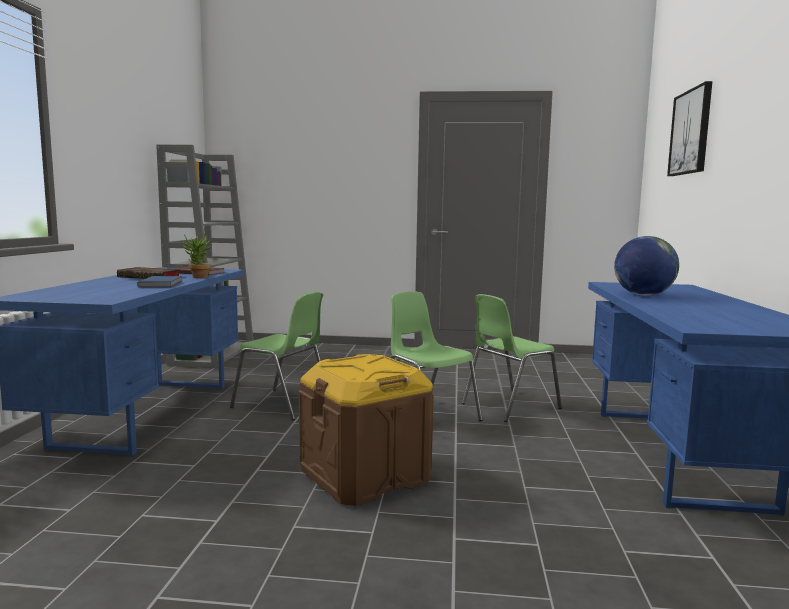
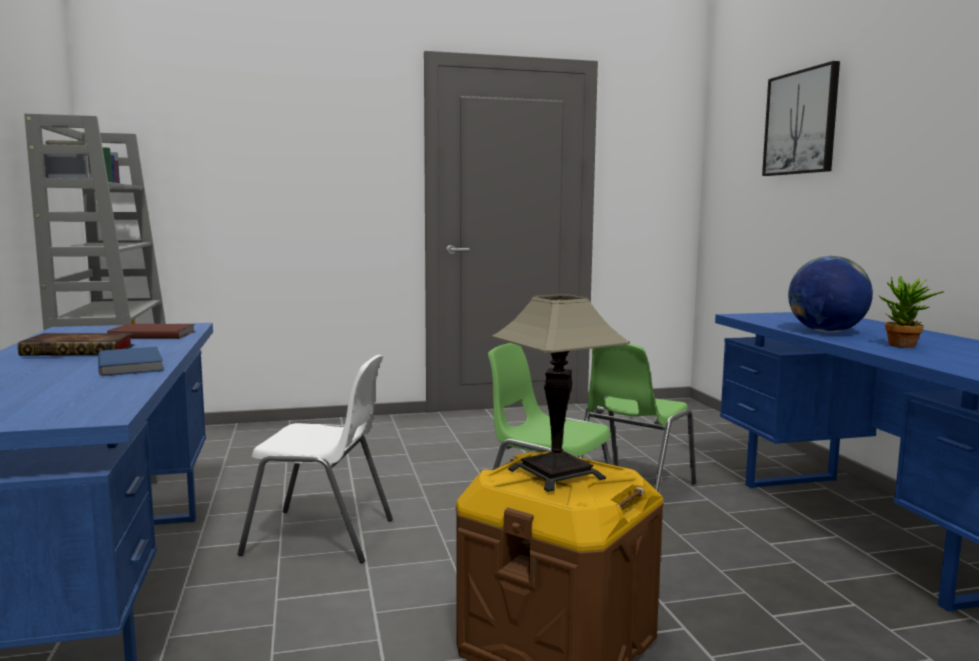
camera: 20 degrees left, 0 degrees up
(198, 277) = (169, 345): potted plant -> potted plant (904, 346)
(283, 405) = (322, 537): green chair -> white chair
(364, 365) = (556, 474): none -> table lamp

